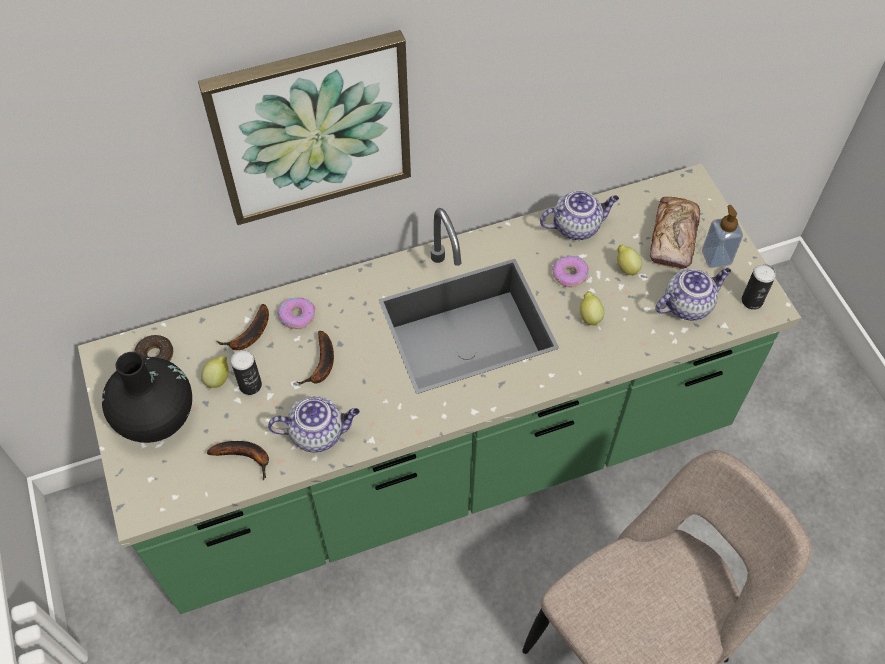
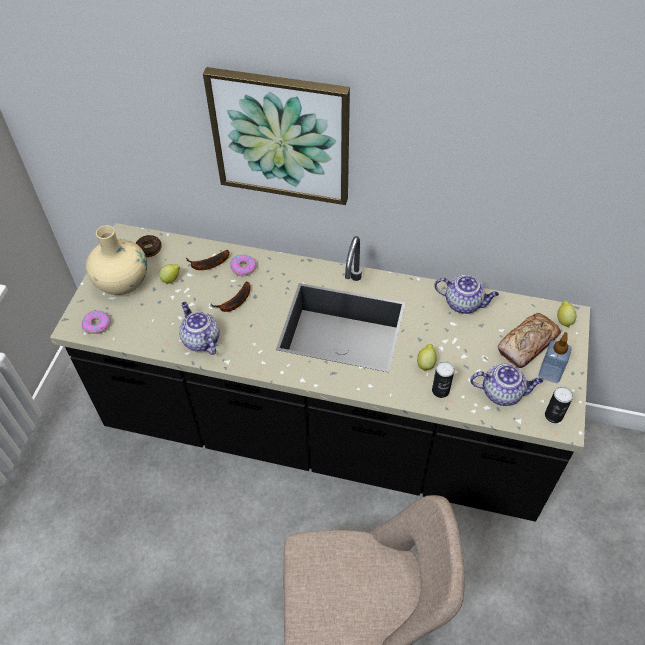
camera: 35 degrees right, 5 degrees down
(156, 417) = (122, 282): black vase -> beige vase
(245, 457) = (150, 330): banana -> none
(250, 385) = (185, 292): can -> can (440, 390)
(318, 433) = (200, 340): teapot -> teapot turned 150 degrees counterclockwise
(442, 458) = (325, 430): green counter -> black counter
(570, 275) = (434, 331): donut -> donut (97, 325)
(626, 268) = (477, 346): lemon -> lemon (563, 320)

